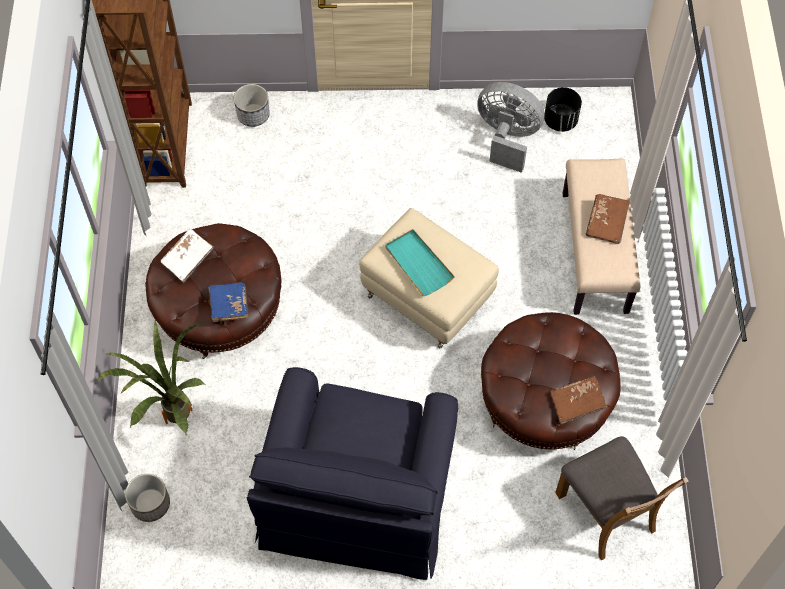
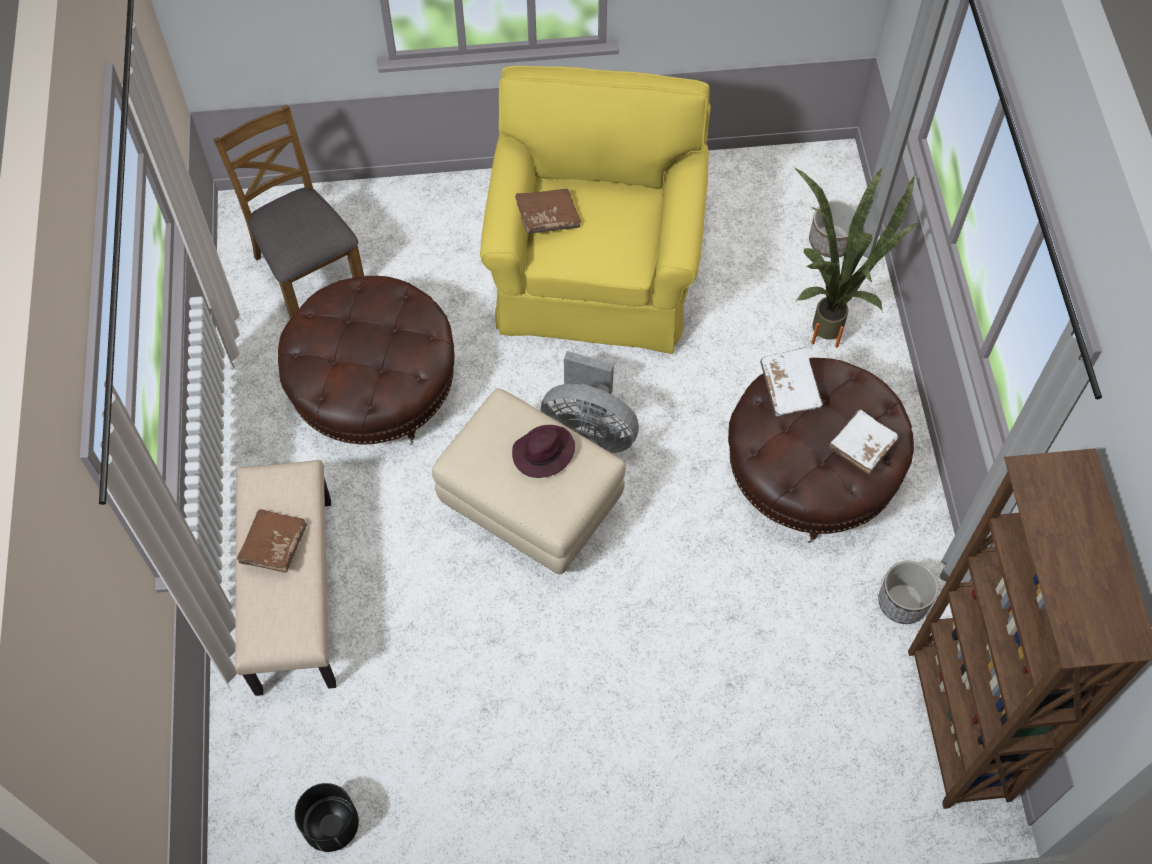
camera: 175 degrees right, 0 degrees up
(229, 306) = (789, 388): blue book -> white book
(253, 115) = (836, 793): planter -> planter (902, 602)
(358, 493) = (595, 269): black armchair -> yellow armchair
(418, 264) = (543, 454): turquoise tray -> purple hat
(507, 138) = (420, 783): grey fan -> grey fan (589, 431)
(577, 403) = (334, 304): brown book -> brown book (547, 217)

